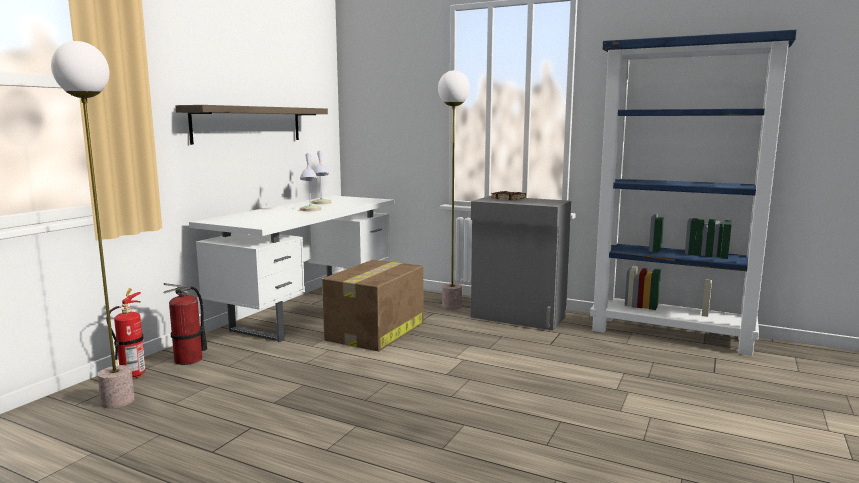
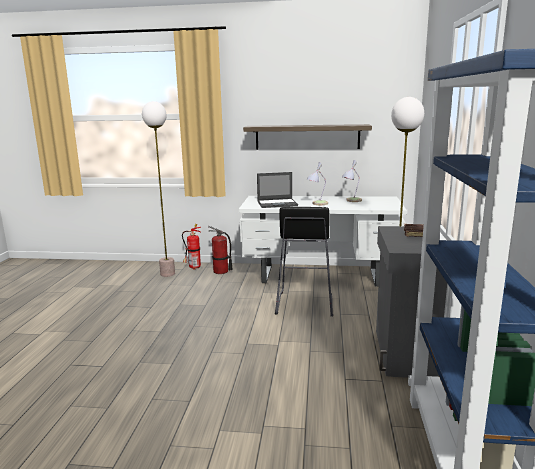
camera: 70 degrees right, 5 degrees up
(274, 218) = (277, 203): none -> laptop
(375, 332) = (304, 304): cardboard box -> black stool

